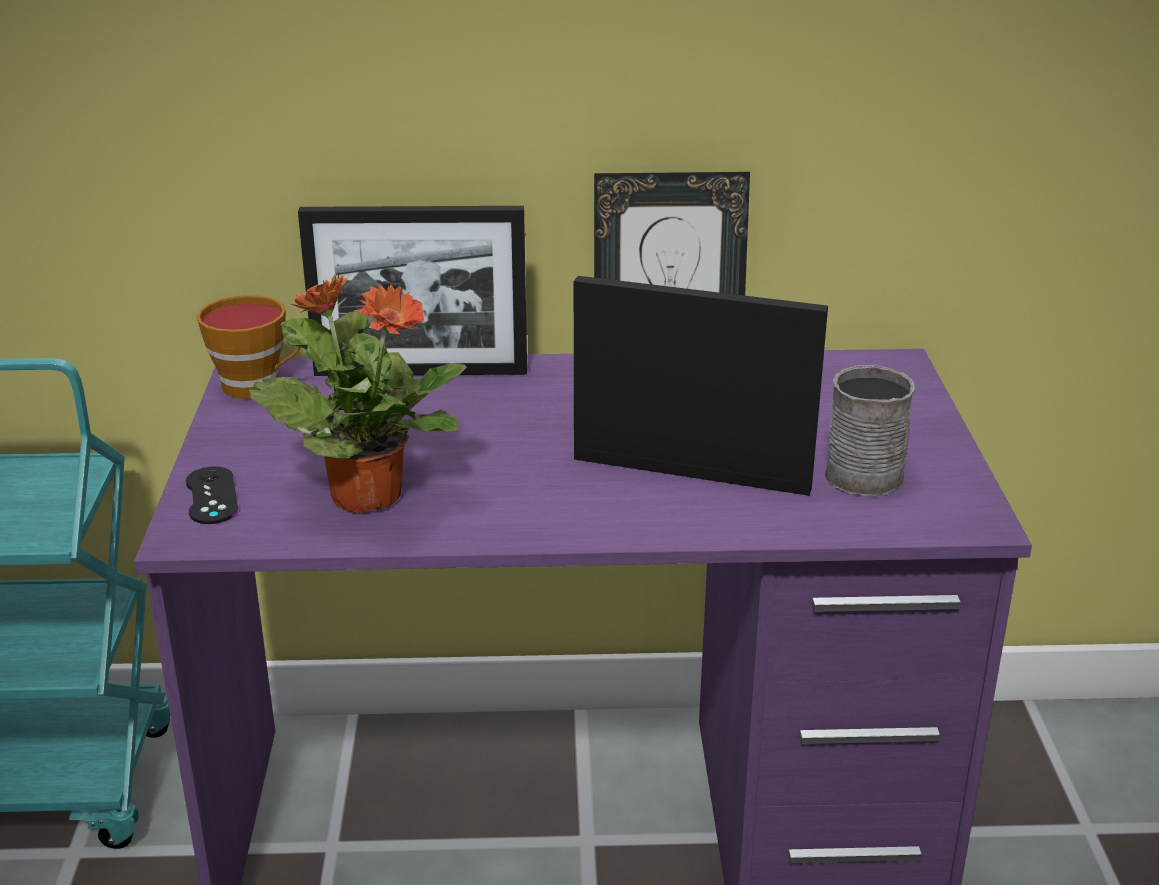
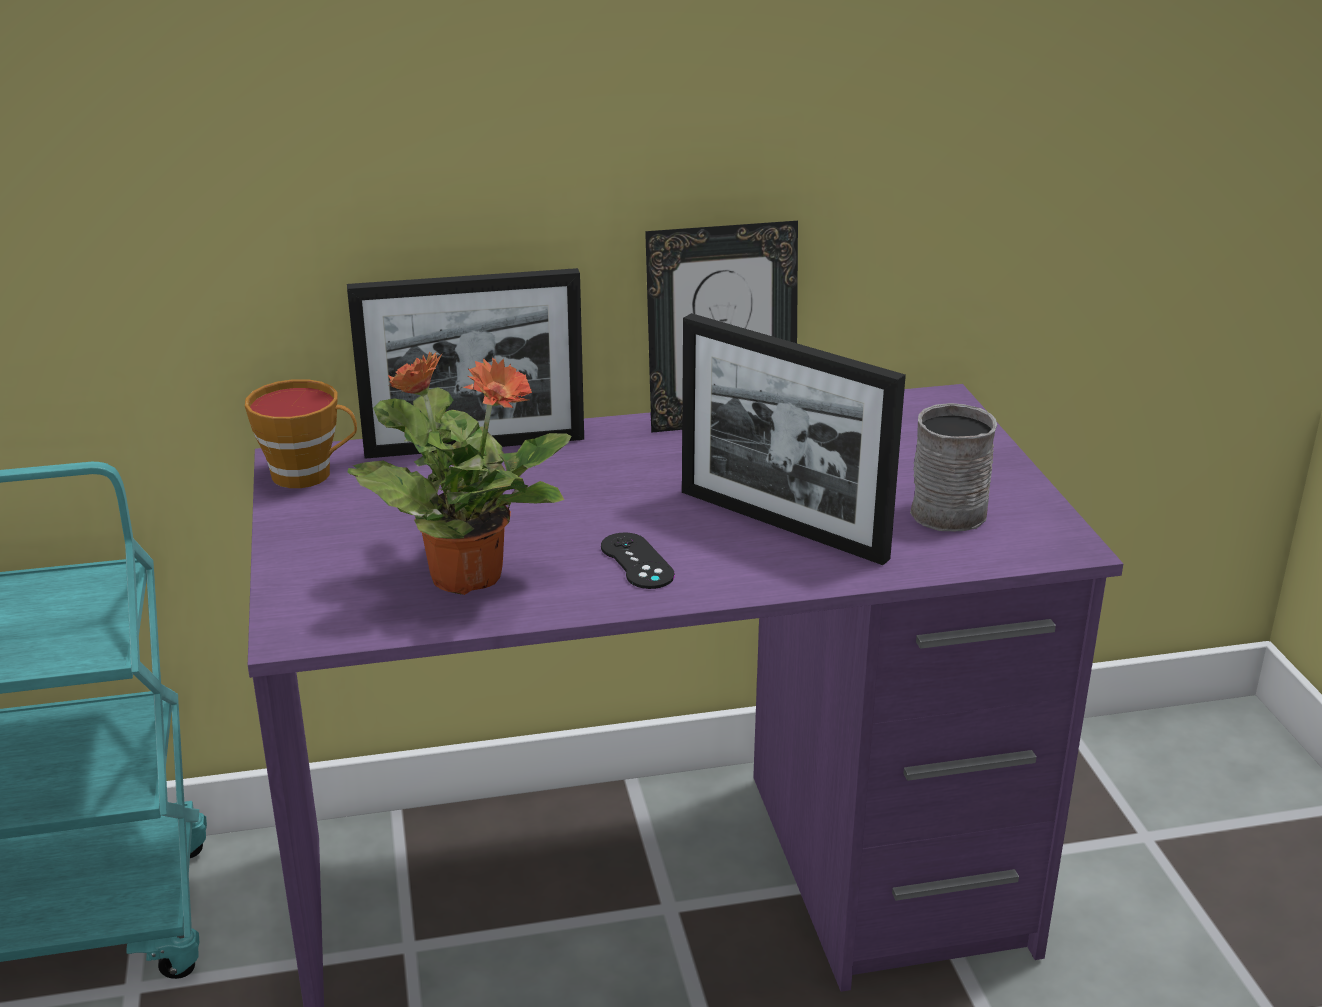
camera: 10 degrees left, 0 degrees up
(211, 496) = (304, 590): black game controller -> black game controller (637, 561)
(690, 473) = (782, 524): picture frame -> picture frame turned 150 degrees counterclockwise

